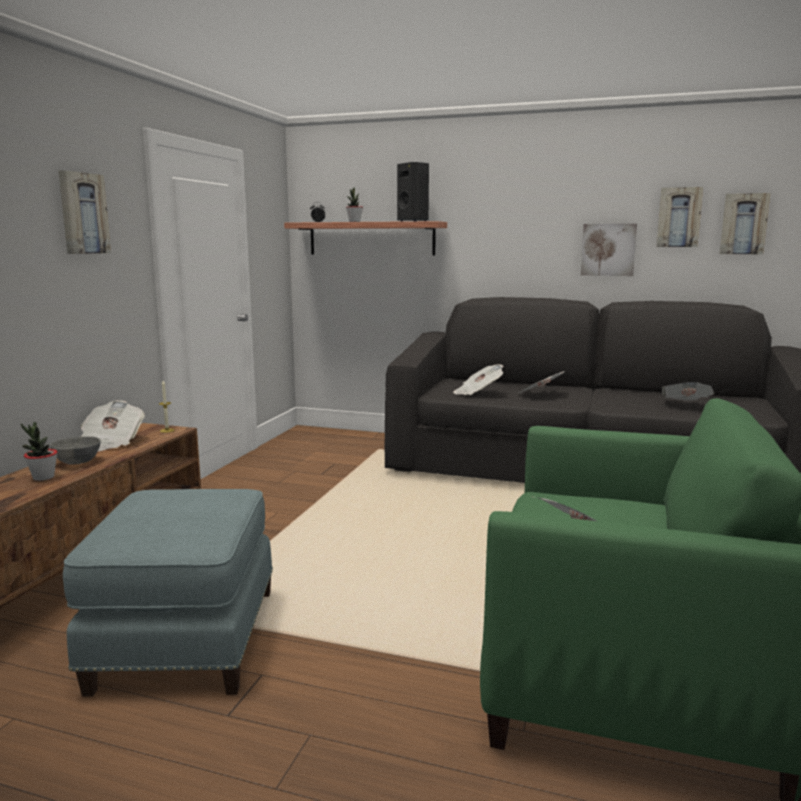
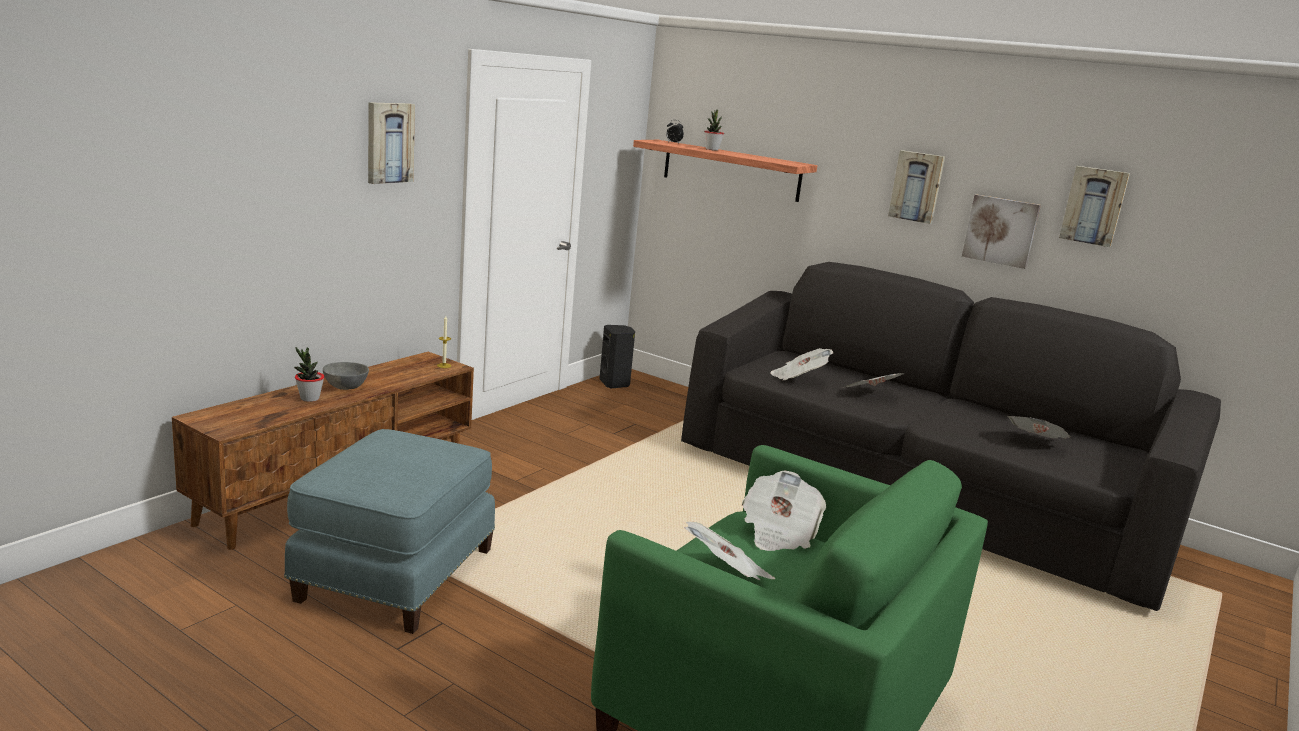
camera: 15 degrees right, 5 degrees up
(112, 442) = (386, 370): newspaper -> newspaper (778, 533)
(414, 221) = (776, 160): black speaker -> black speaker (615, 384)
(744, 224) = (1176, 228): picture -> picture (917, 186)

